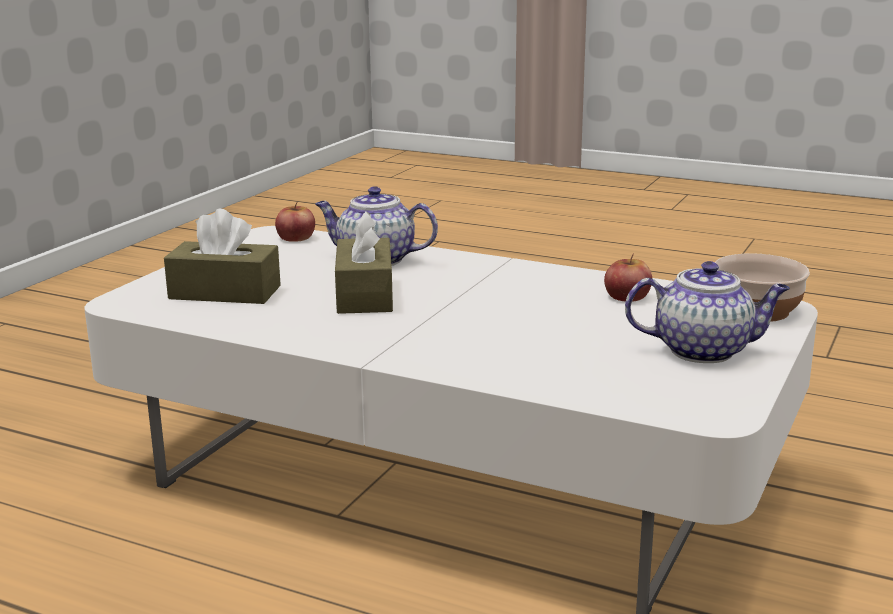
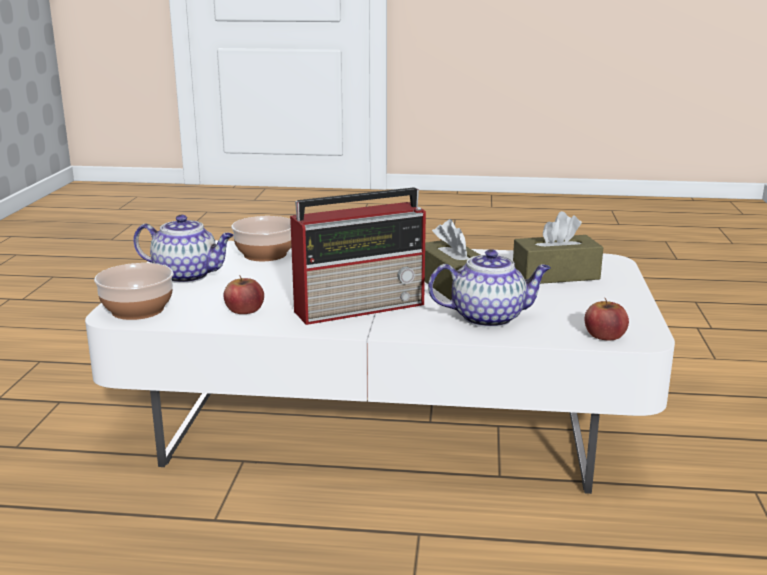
camera: 160 degrees right, 0 degrees up
(493, 284) = (362, 307): none -> radio
(582, 377) = (264, 254): none -> bowl
(704, 350) = (188, 276): teapot -> teapot turned 150 degrees counterclockwise

